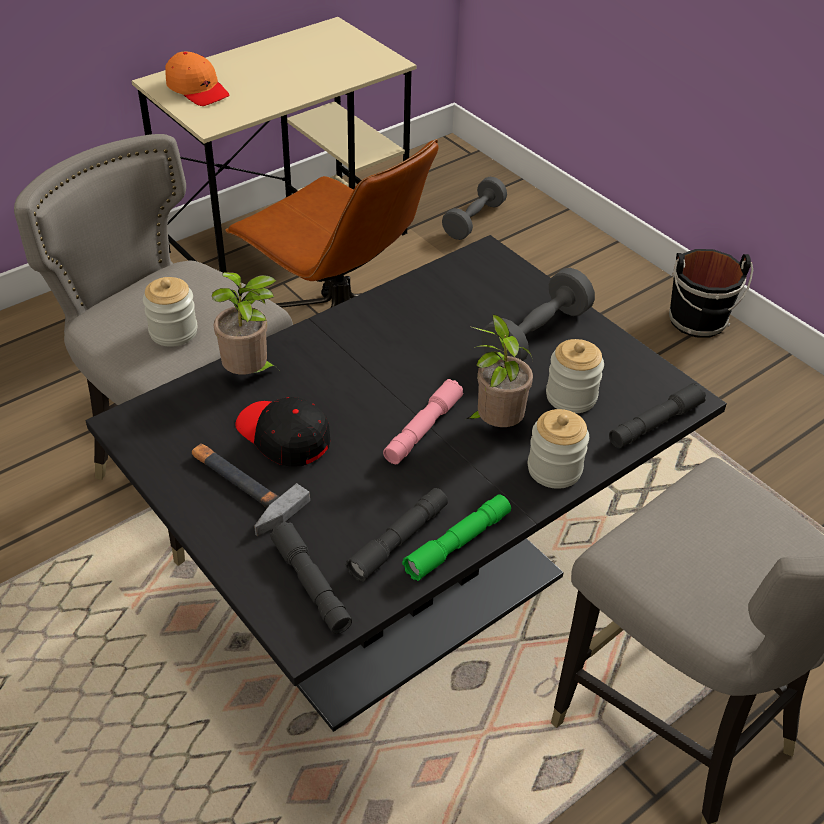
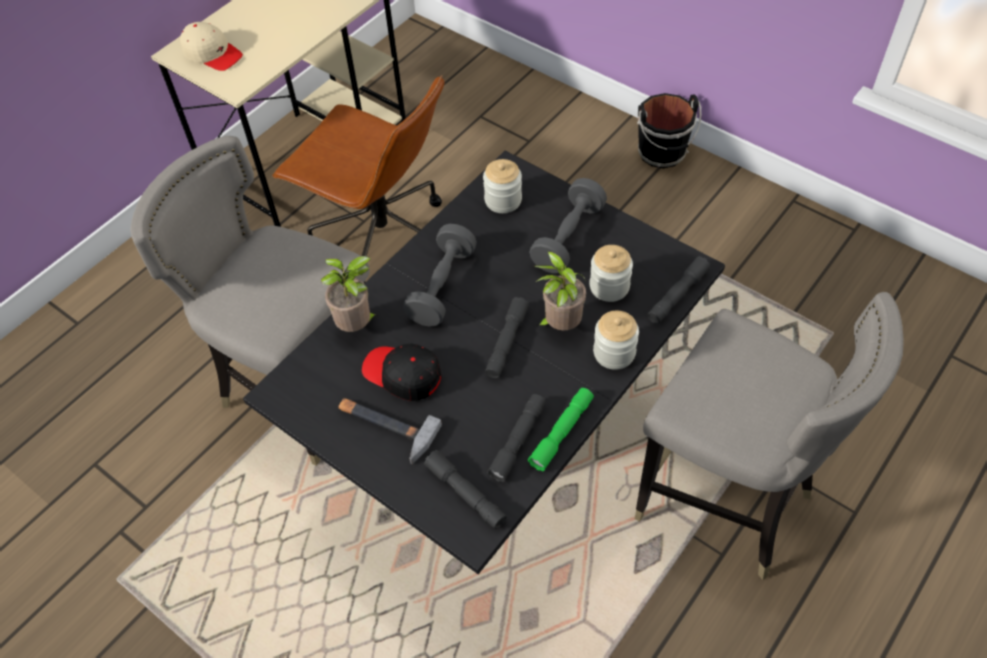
camera: 10 degrees left, 10 degrees up
(173, 332) = (280, 298): jar -> jar (503, 200)
(197, 89) = (212, 53): orange cap -> beige cap
(423, 429) = (506, 342): pink flashlight -> grey flashlight
(474, 220) = (458, 97): grey dumbbell -> grey dumbbell (442, 286)

